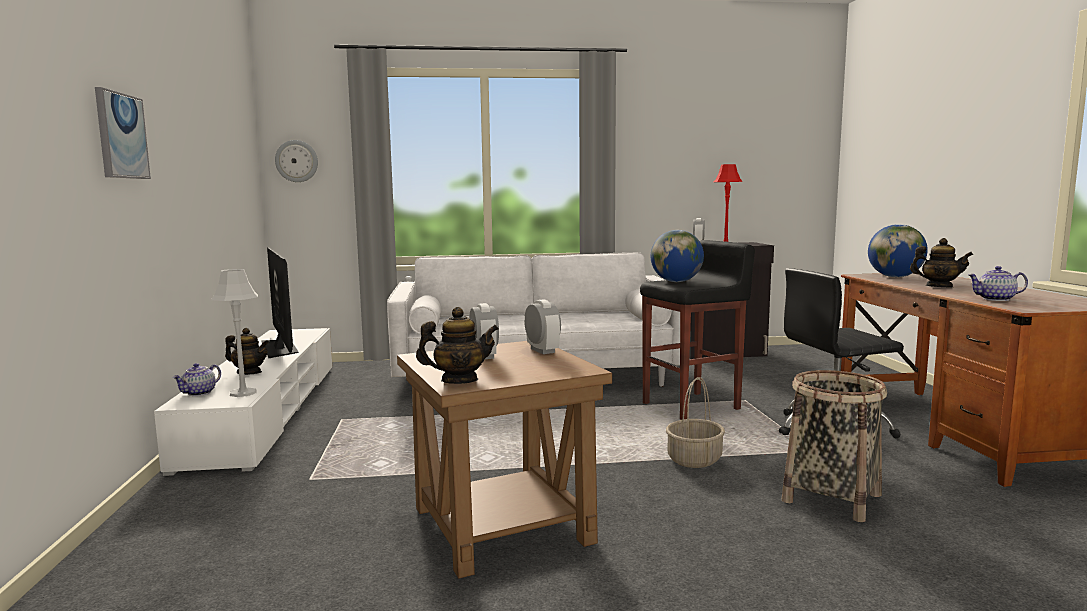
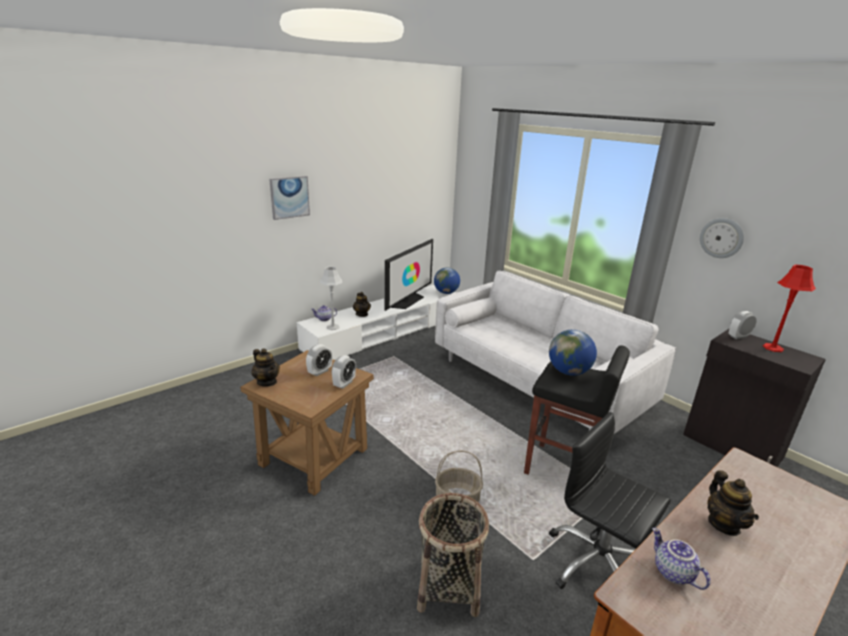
camera: 55 degrees right, 15 degrees up
(296, 161) = (470, 184): wall clock -> wall clock (721, 238)
(895, 277) = (766, 486): globe -> globe (446, 293)

